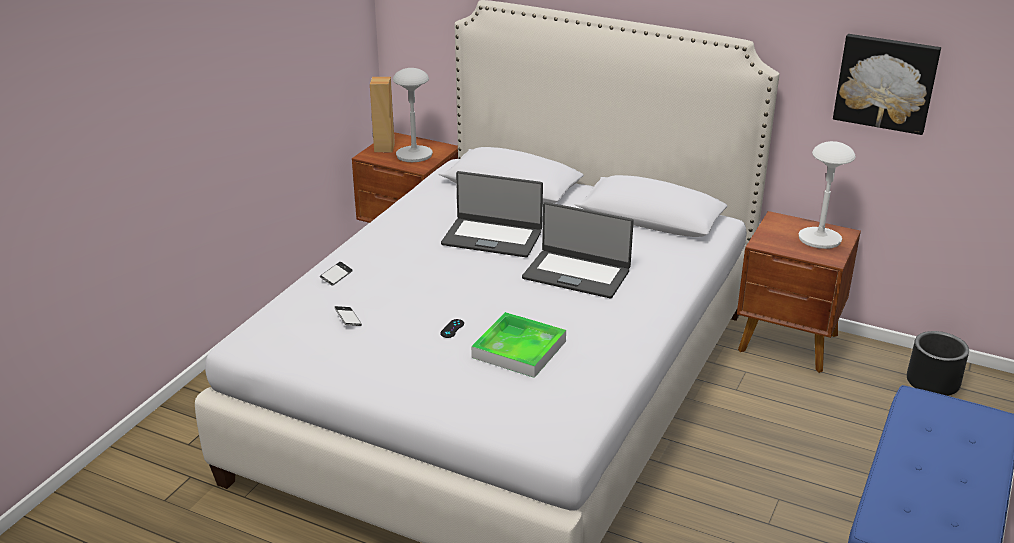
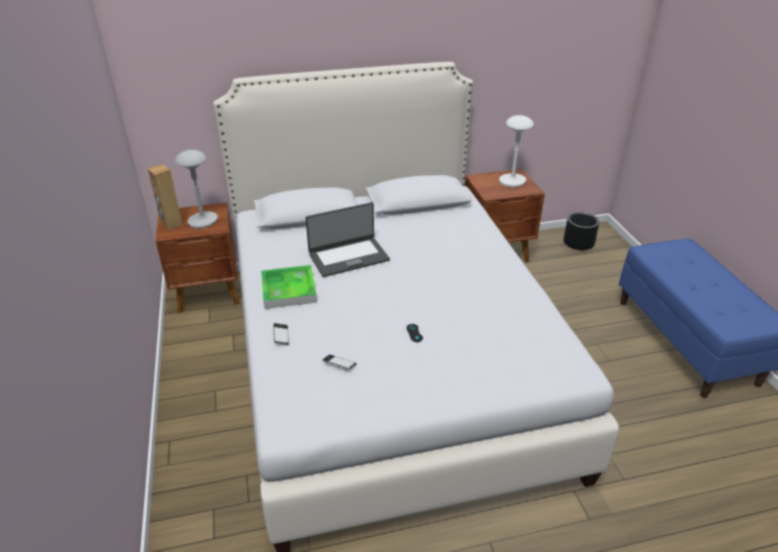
camera: 40 degrees left, 5 degrees up
(519, 349) = (472, 325): tray -> tray (288, 290)
(576, 274) = (432, 257): laptop -> none
(886, 82) = (531, 69): picture -> none

